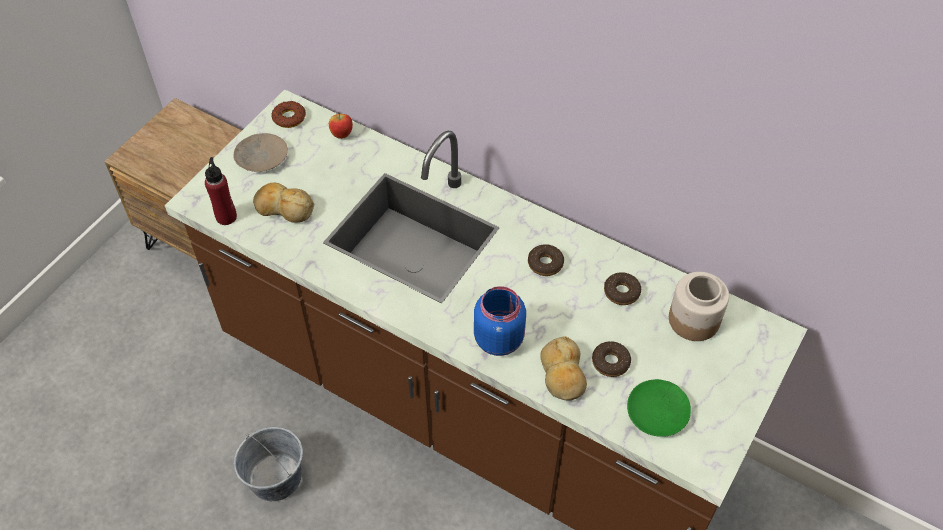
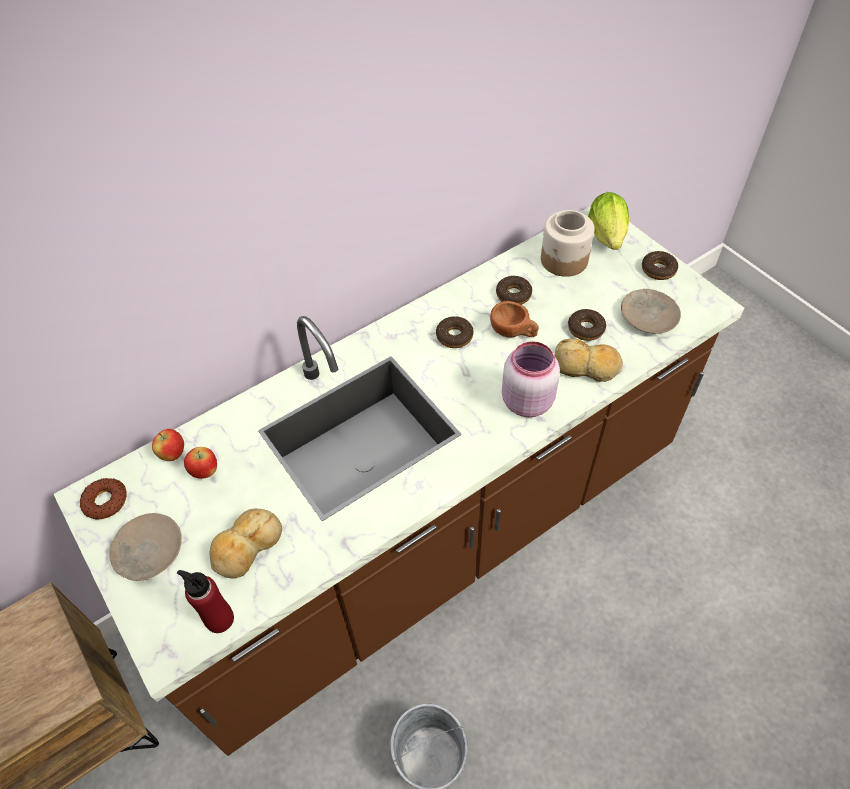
camera: 65 degrees left, 0 degrees up
(335, 159) = (205, 472): none -> apple
(499, 338) = (526, 400): blue jar -> pink jar
(574, 306) = (513, 332): none -> brown cup
(658, 411) = (648, 316): green plate -> beige plate
(731, 406) = (658, 269): none -> donut
(749, 349) = (607, 239): none -> lettuce

